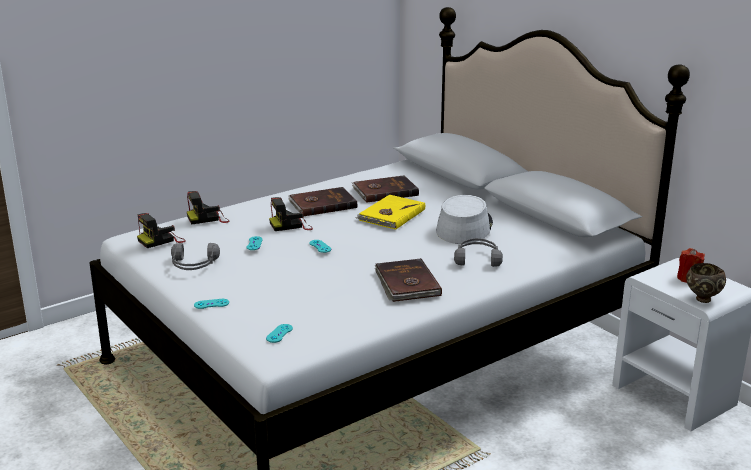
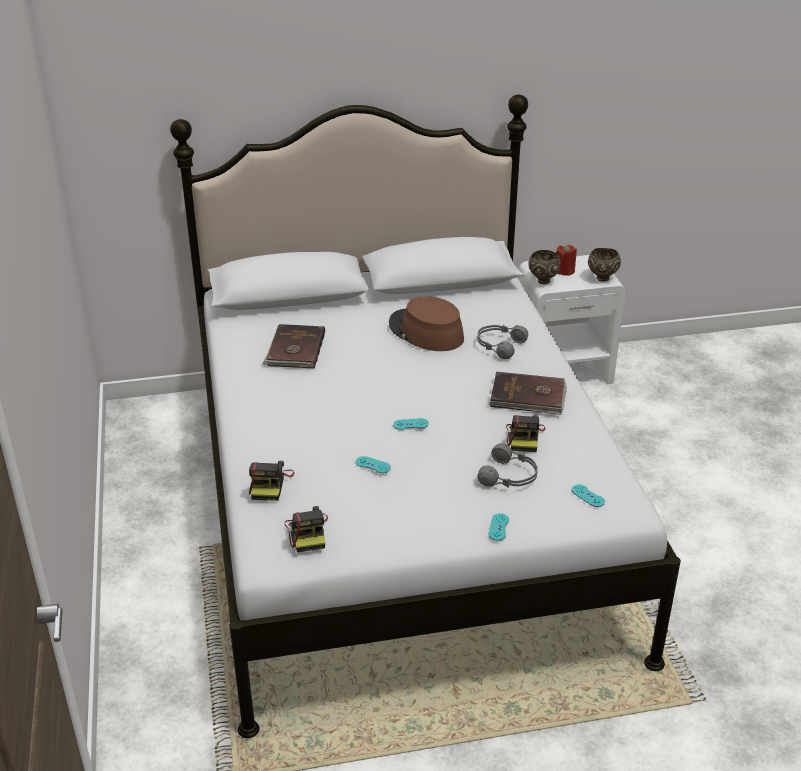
camera: 65 degrees left, 10 degrees up
(193, 265) = (393, 521): grey headphones -> grey headphones (509, 477)
(291, 225) = (342, 429): camera -> camera (524, 437)
(322, 204) = (296, 396): brown book -> none
(391, 215) = (363, 362): yellow book -> none
(464, 227) = (425, 331): grey hat -> brown hat
(652, 271) = (542, 281): none -> brown bowl

